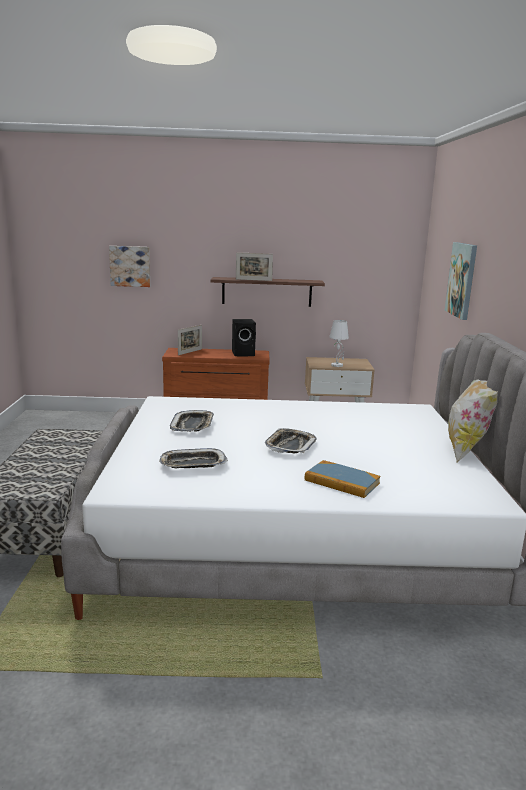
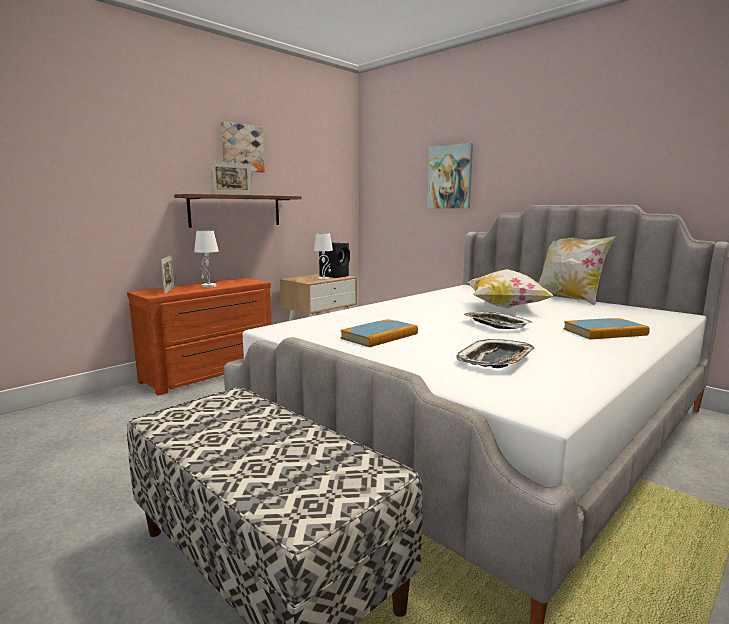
camera: 45 degrees left, 5 degrees down
(130, 266) = (55, 180): picture -> picture (242, 148)
(192, 425) = (379, 336): tray -> book
(220, 354) = (208, 286): none -> white table lamp
(244, 353) = (232, 282): black speaker -> black speaker (335, 276)
(361, 436) = (505, 307): none -> pillow

